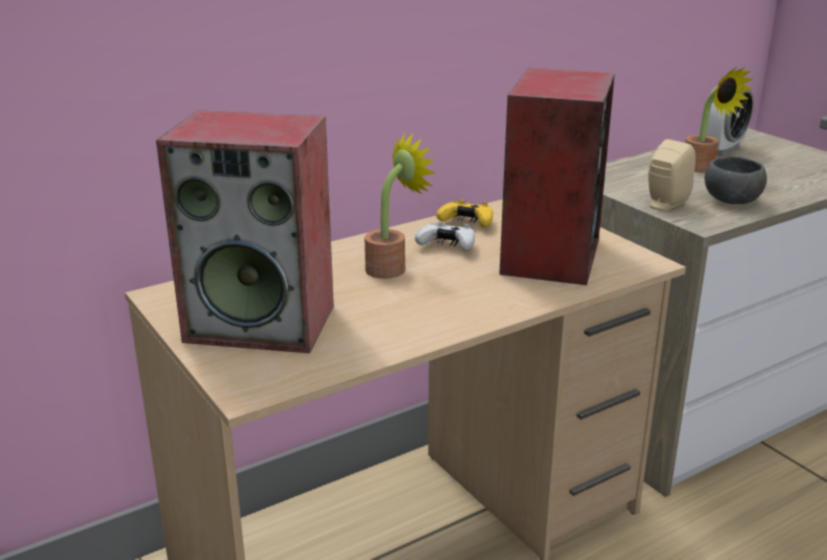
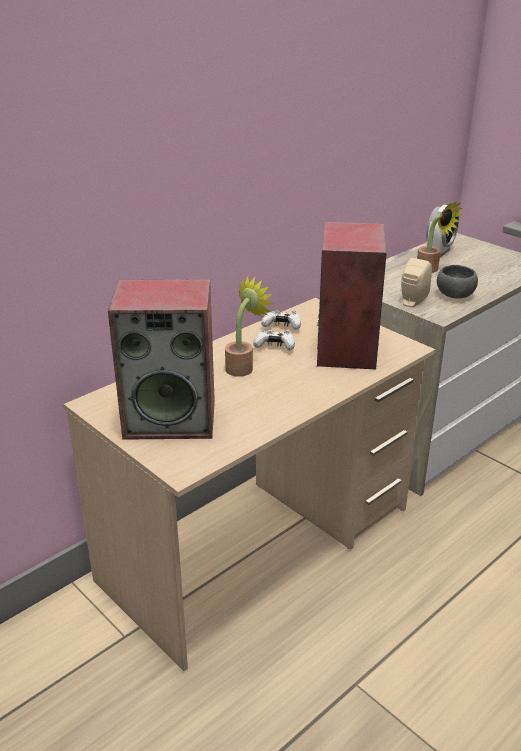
camera: 10 degrees left, 5 degrees up
(467, 223) = (282, 326): yellow game controller -> white game controller

